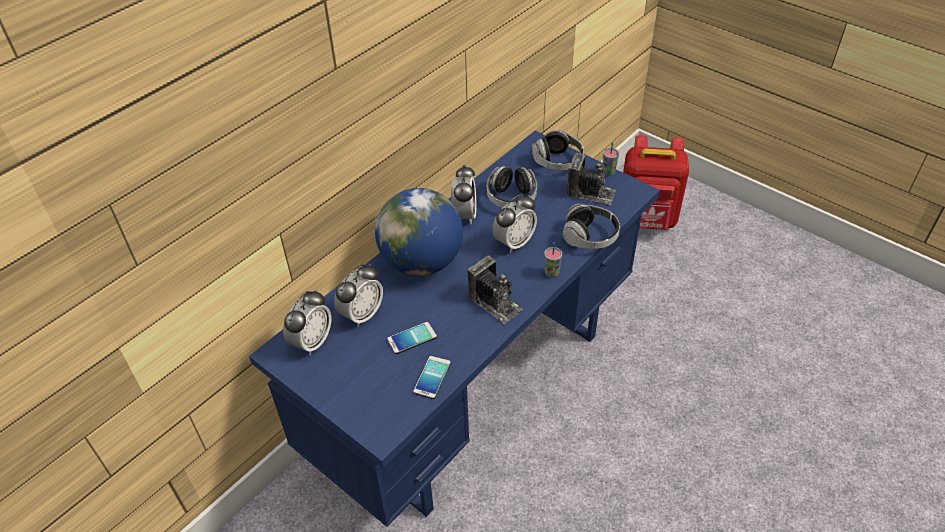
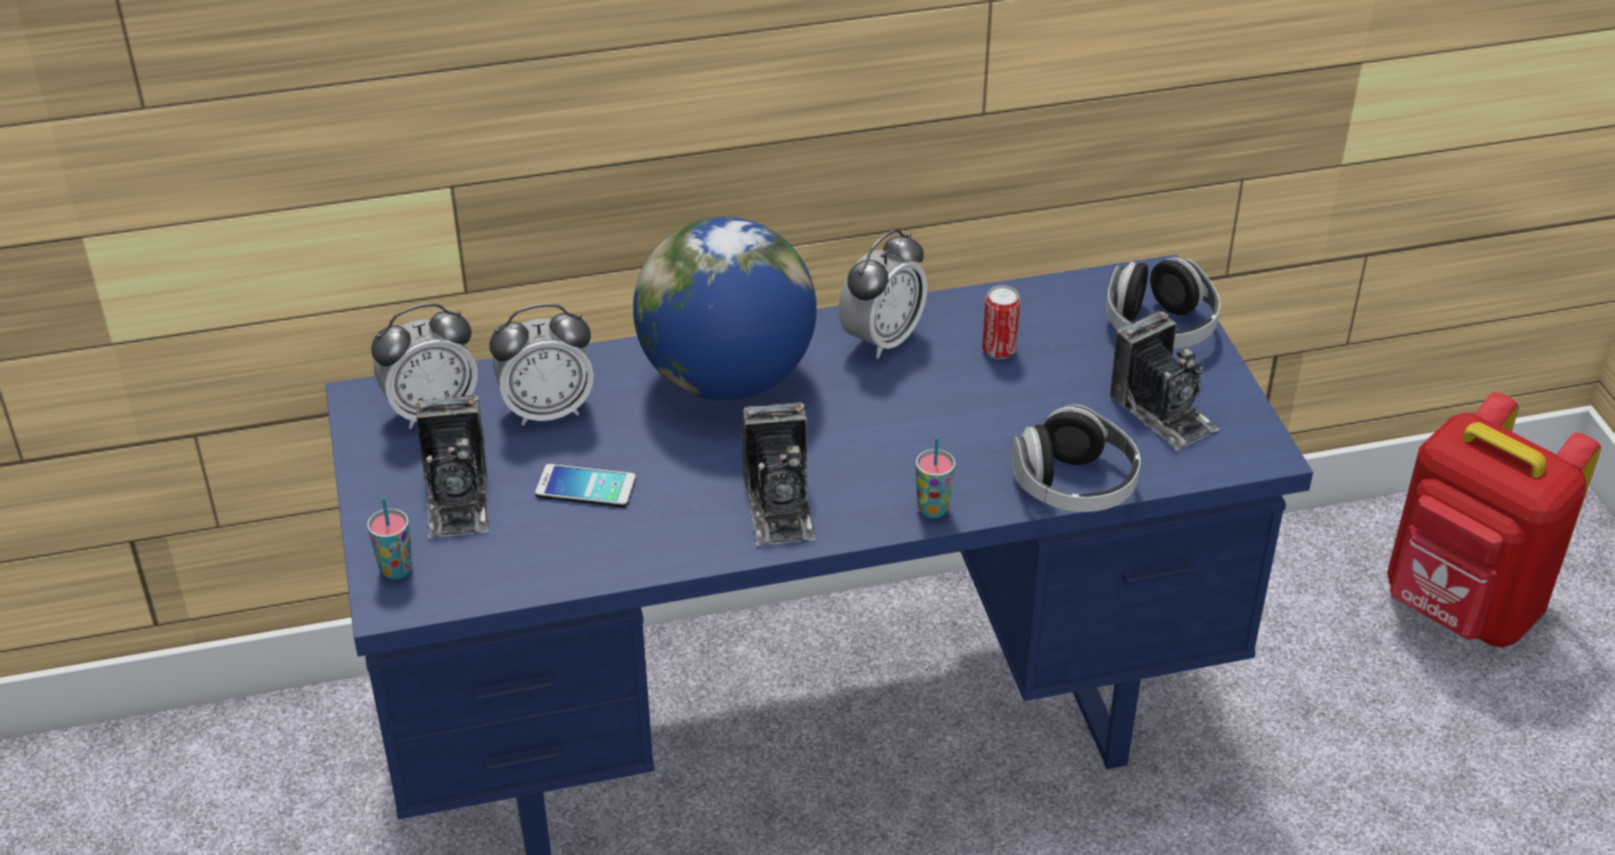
camera: 35 degrees right, 5 degrees down
(363, 373) = (457, 498): none -> camera
(432, 377) = (554, 562): phone -> none
(511, 198) = (999, 350): headphones -> can
(514, 242) = (921, 426): alarm clock -> none
(608, 172) = (1240, 393): cup -> cup (396, 570)

